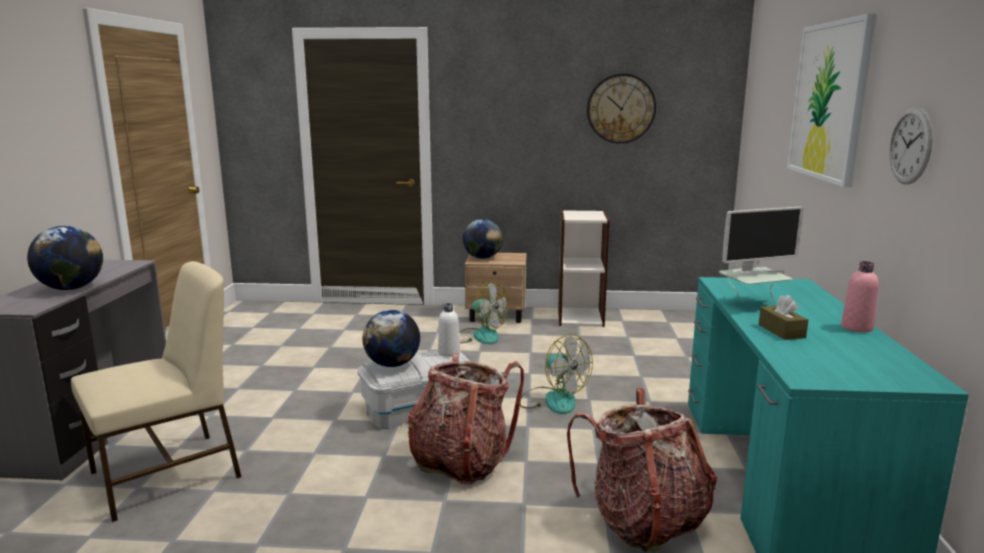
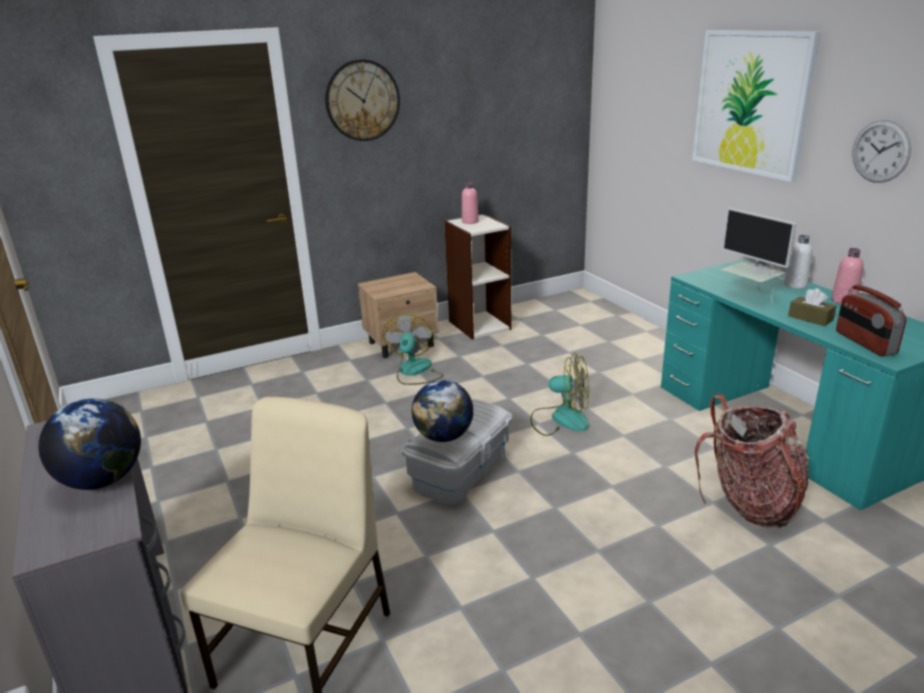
camera: 30 degrees left, 10 degrees up
(449, 353) = (475, 405): white bottle -> white bottle (795, 285)
(461, 461) = (564, 508): backpack -> none
(479, 336) = (414, 372): fan -> fan turned 90 degrees counterclockwise
(482, 258) = (383, 288): globe -> none
(580, 213) = (470, 221): none -> pink bottle
(621, 108) = (490, 106): wall clock -> wall clock (362, 100)
(751, 304) = (751, 296): monitor -> monitor turned 105 degrees clockwise
(802, 361) = (864, 343): none -> radio

